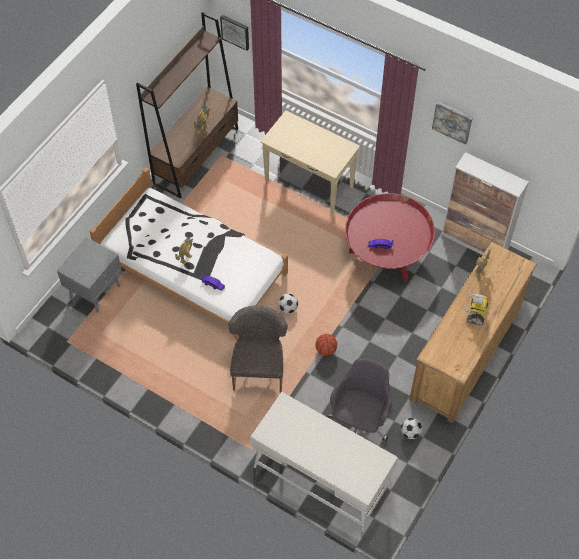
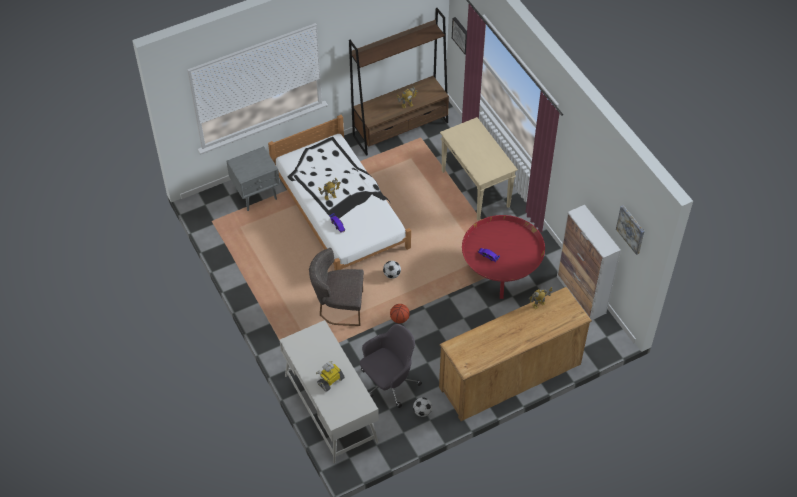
camera: 30 degrees right, 5 degrees down
(259, 368) = (338, 307): grey chair -> grey chair turned 120 degrees counterclockwise
(452, 122) = (580, 173): picture -> picture (631, 229)
(476, 313) = (513, 333): toy robot -> toy robot (330, 380)

